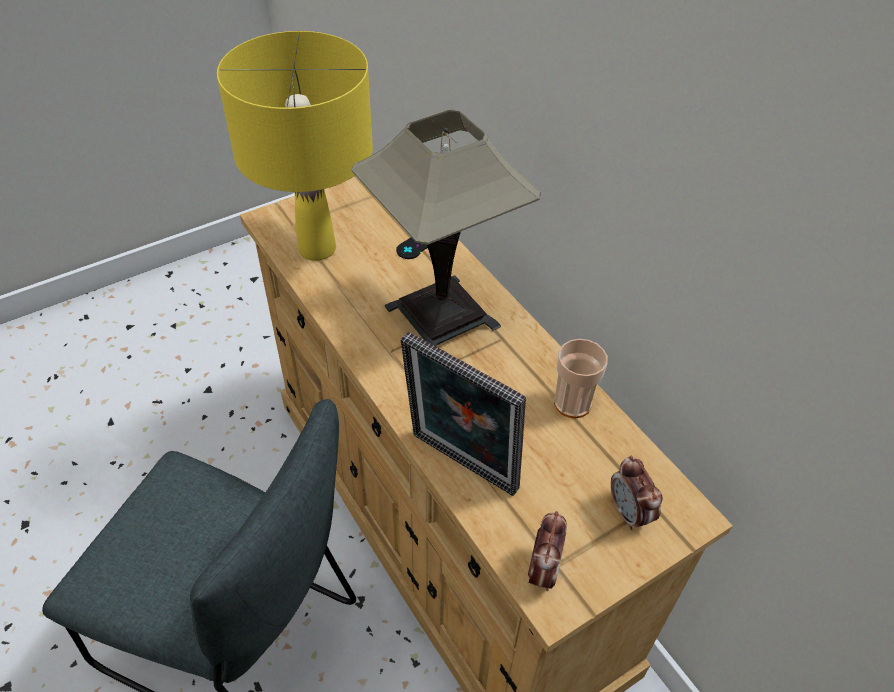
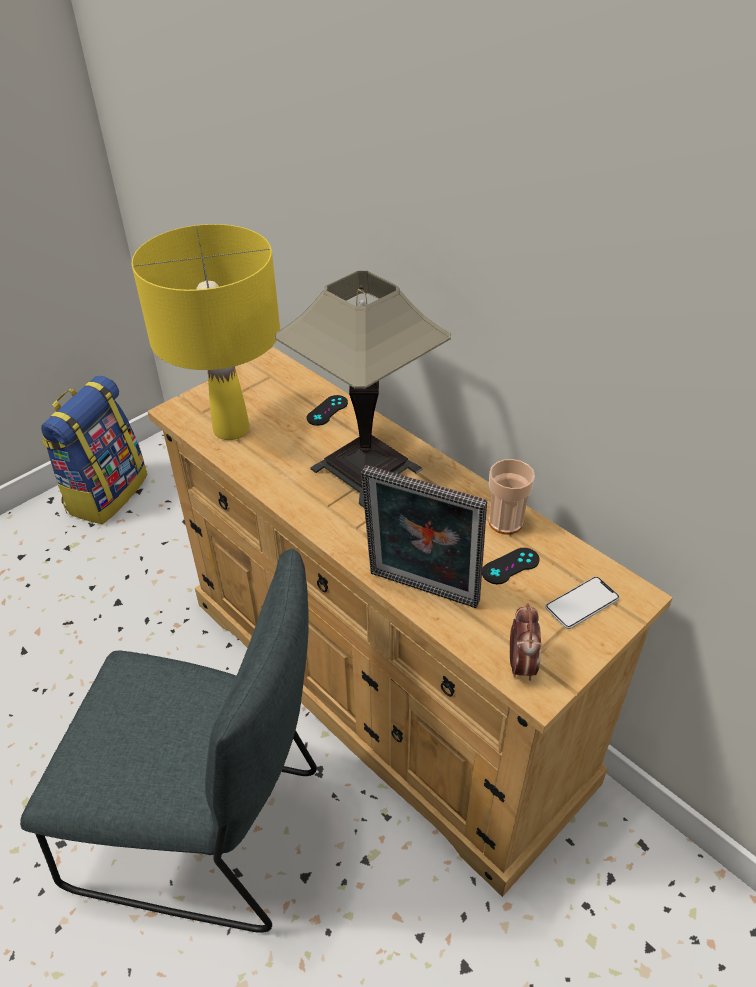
camera: 10 degrees left, 5 degrees down
(222, 276) = (106, 493): none -> backpack
(563, 455) = (510, 566): none -> black game controller
(629, 513) = (582, 603): alarm clock -> phone

